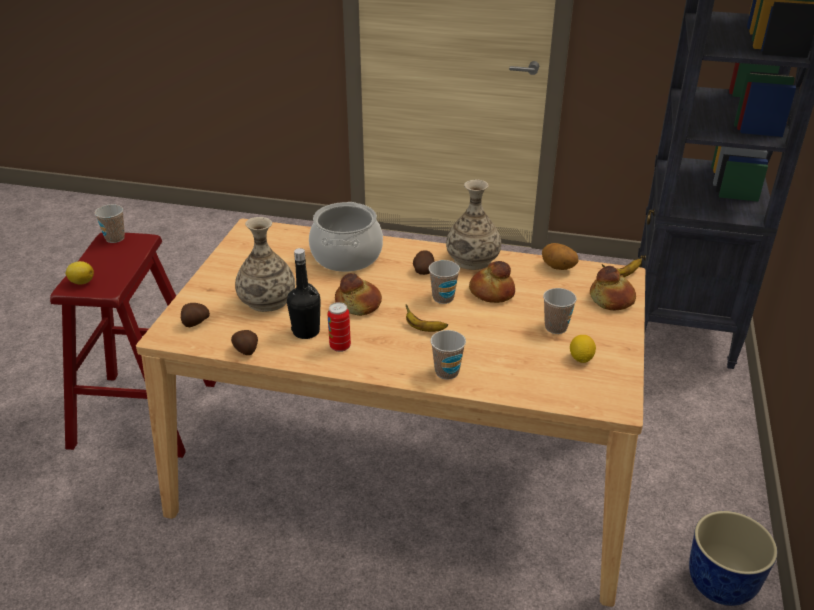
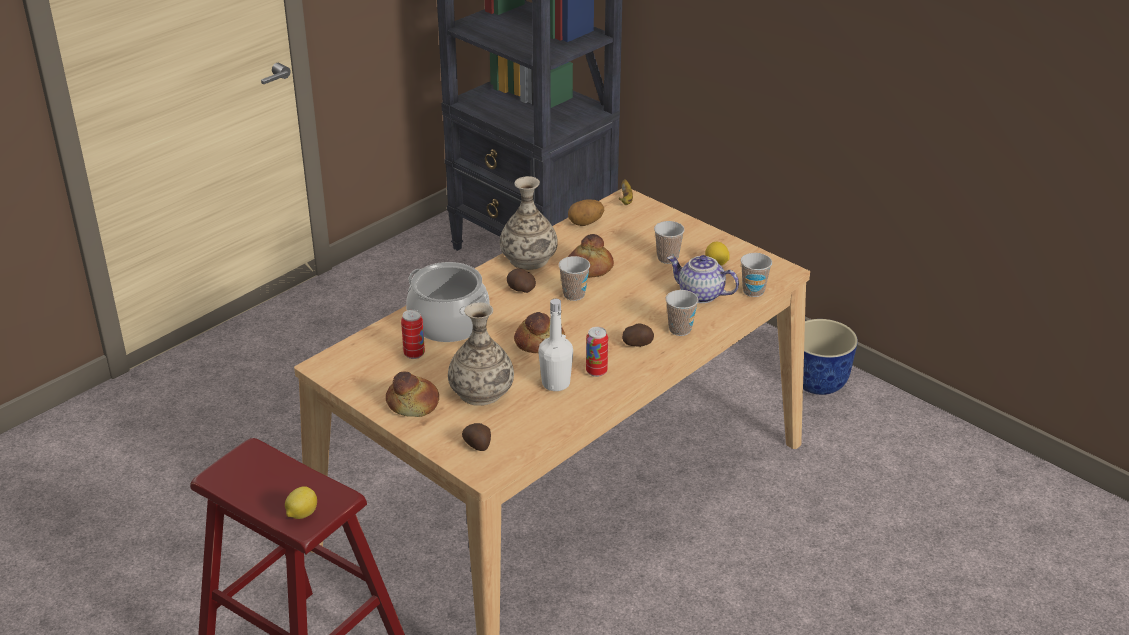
camera: 60 degrees left, 0 degrees up
(115, 238) = (224, 470): cup -> cup (753, 291)
(246, 350) = (554, 425): potato -> potato (637, 344)
(293, 256) = (414, 354): none -> can
(306, 331) = (556, 383): black bottle -> white bottle
(424, 329) = (610, 320): banana -> none
(516, 366) = (700, 295): none -> teapot
(612, 299) = (654, 218): bread -> bread (413, 403)

